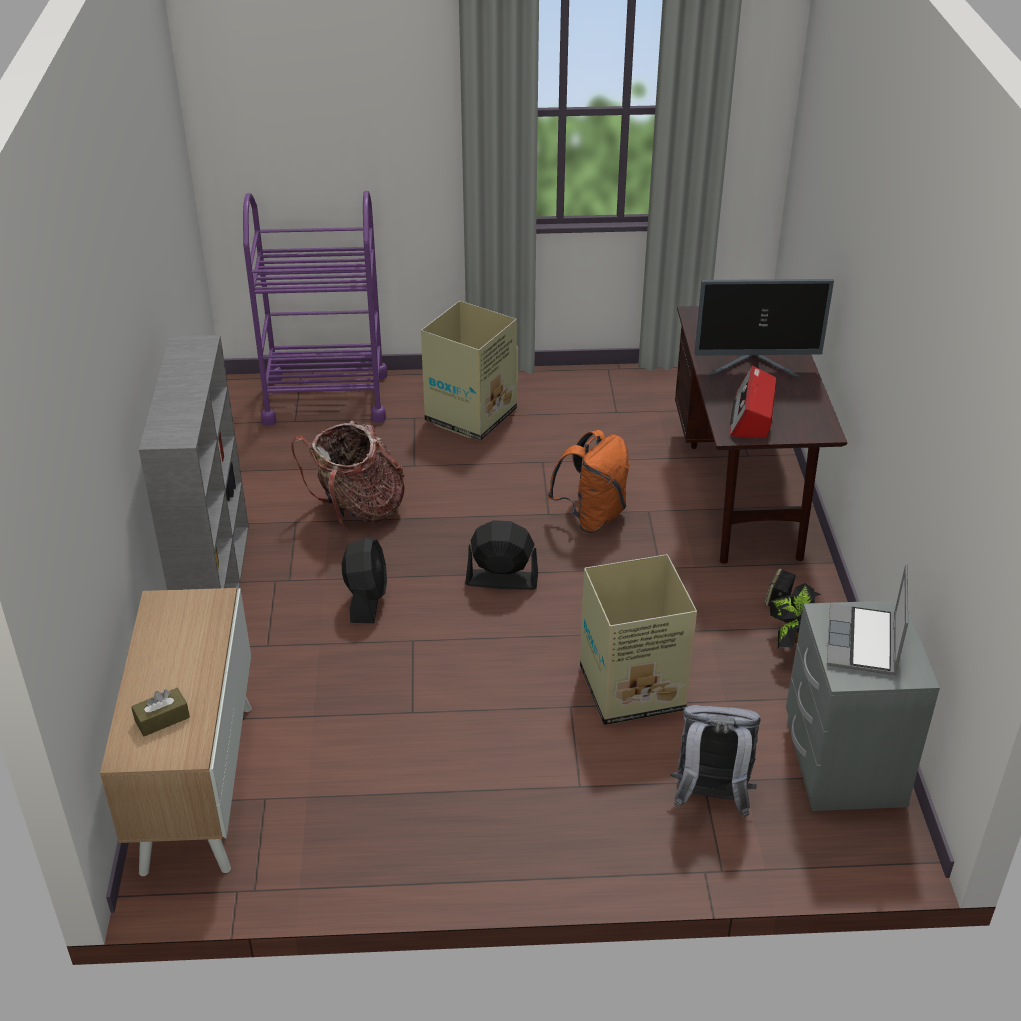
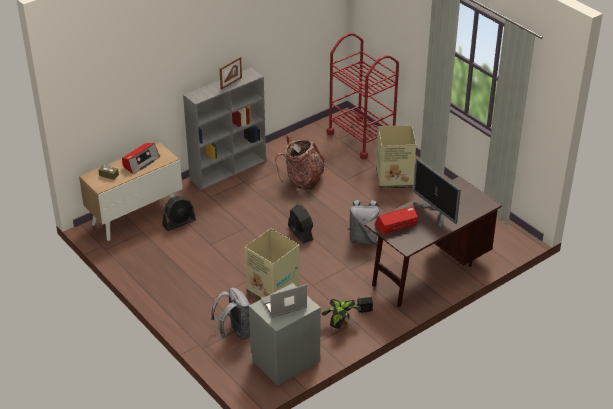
camera: 55 degrees right, 0 degrees up
(178, 648) = (140, 162): none -> radio
(188, 377) = (231, 83): none -> picture frame
(326, 398) = (361, 138): purple cart -> red cart
(366, 599) = (255, 207): black fan -> black fan (179, 223)
(592, 517) = (363, 239): orange backpack -> grey backpack

